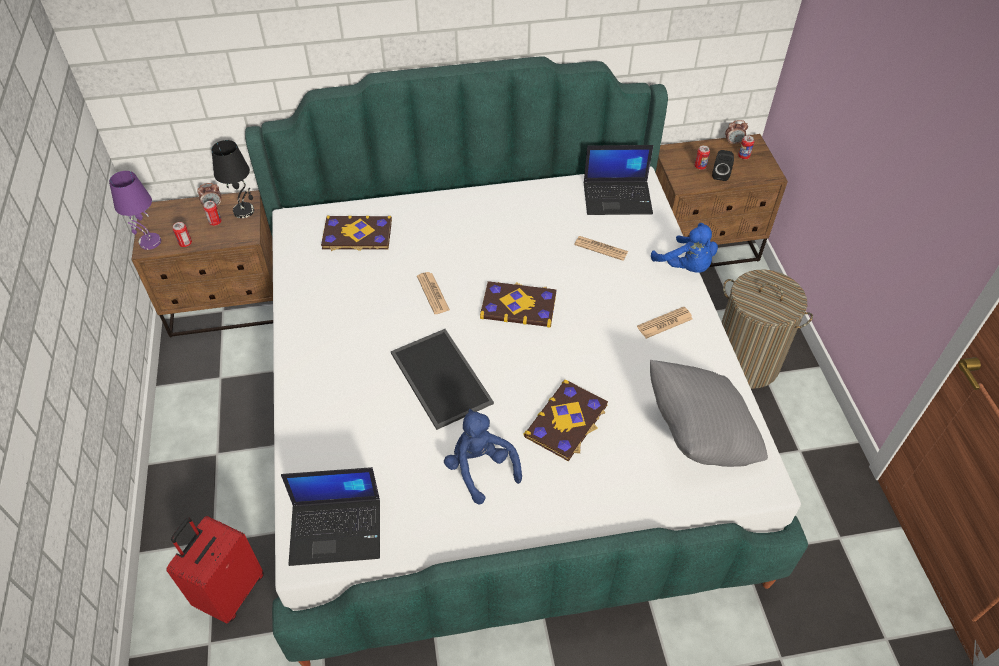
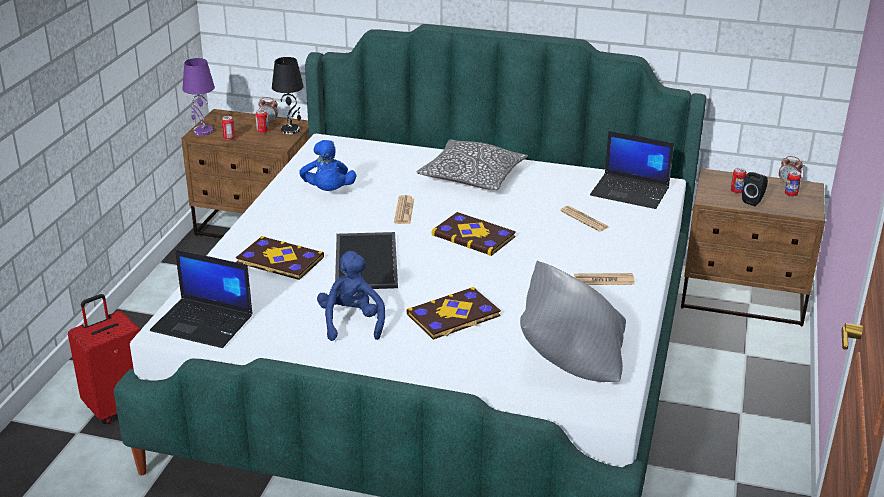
camera: 25 degrees right, 20 degrees down
(357, 235) = (370, 162): book -> book (279, 261)
(467, 224) = (472, 177): none -> pillow
(686, 266) = (659, 250): blue plush toy -> blue plush toy (328, 191)
(745, 362) = (725, 397): laundry basket -> none

